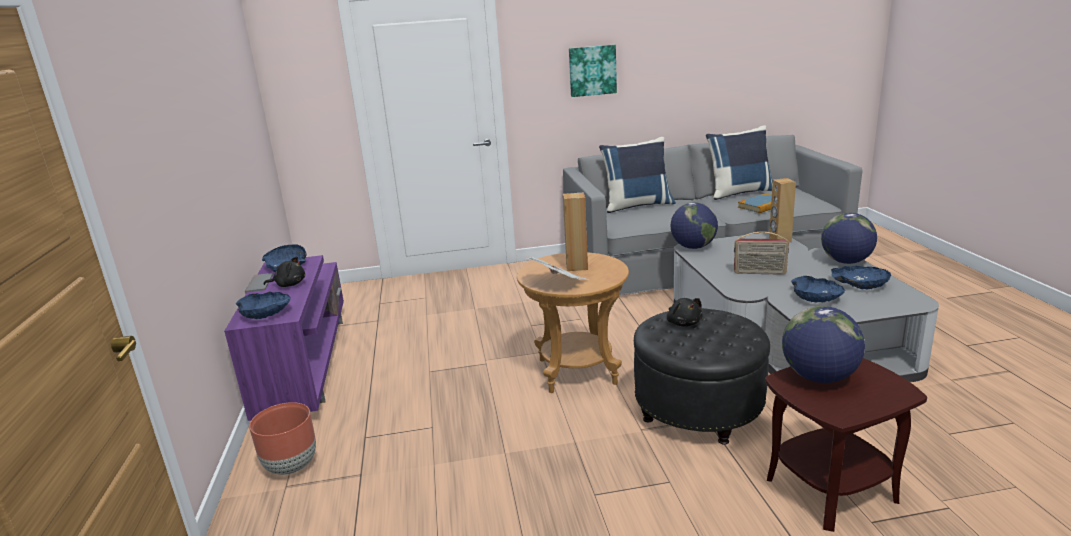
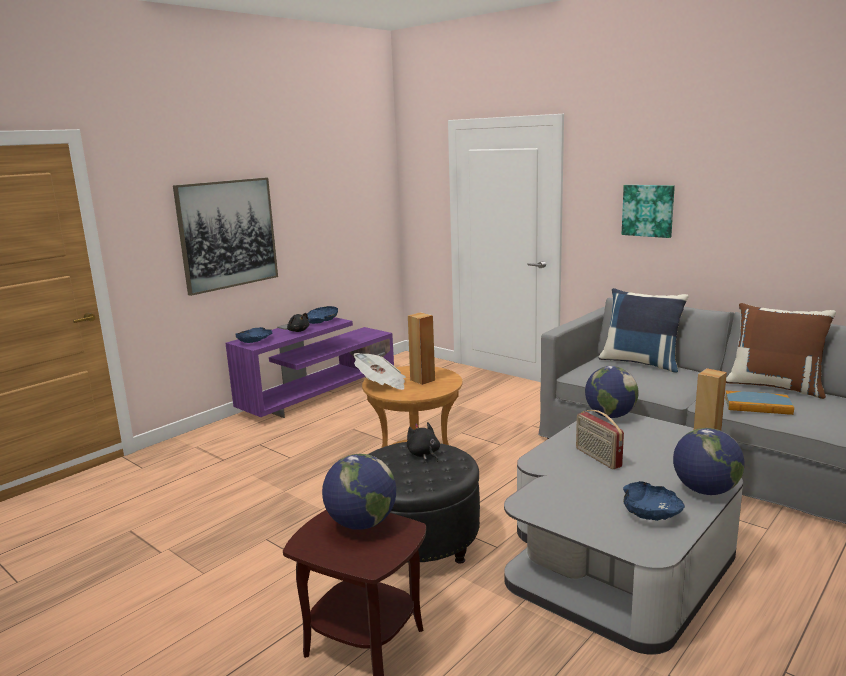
camera: 50 degrees right, 5 degrees down
(186, 164) = (227, 234): none -> picture
(292, 466) = (214, 439): brown planter -> none
(683, 323) = (424, 454): black plush toy -> black plush toy turned 120 degrees clockwise
(739, 193) = (775, 386): blue pillow -> brown pillow
(815, 297) = (578, 497): blue bowl -> none

